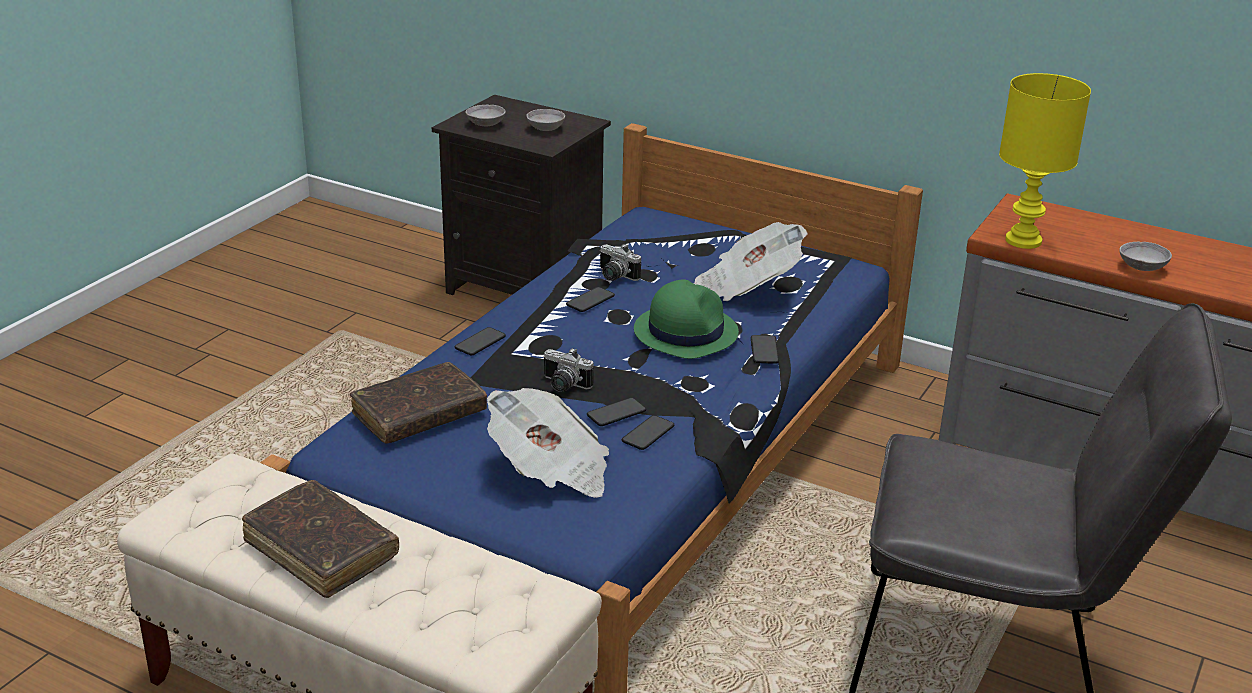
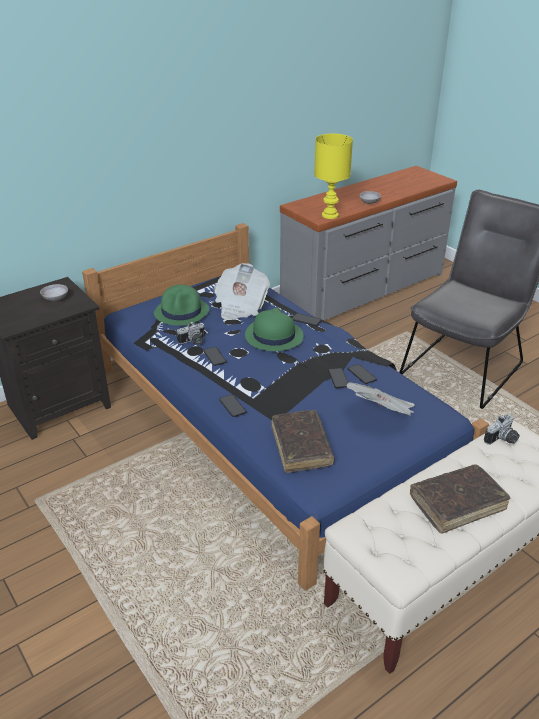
camera: 65 degrees left, 5 degrees up
(485, 124) = (23, 317): grey bowl -> none
(563, 385) = (299, 389): camera -> camera (502, 440)
(686, 248) = (182, 312): none -> green hat

